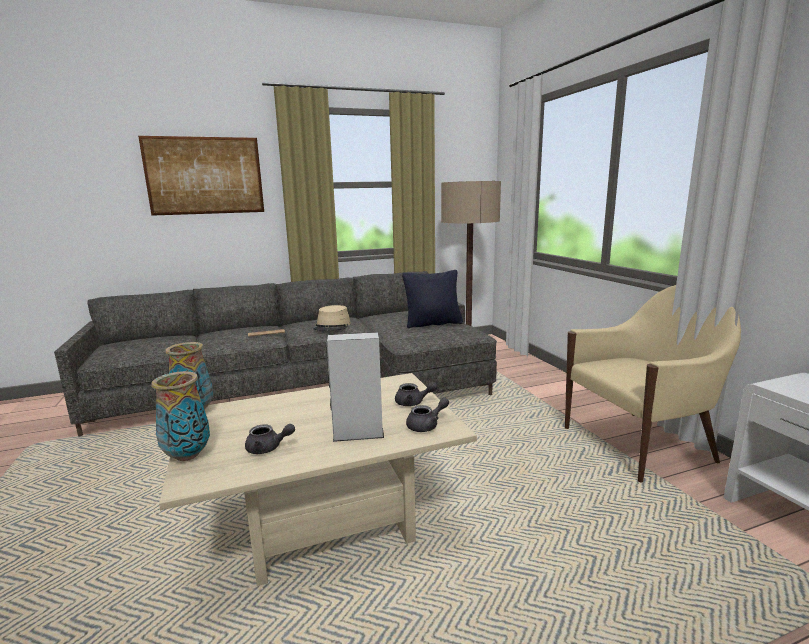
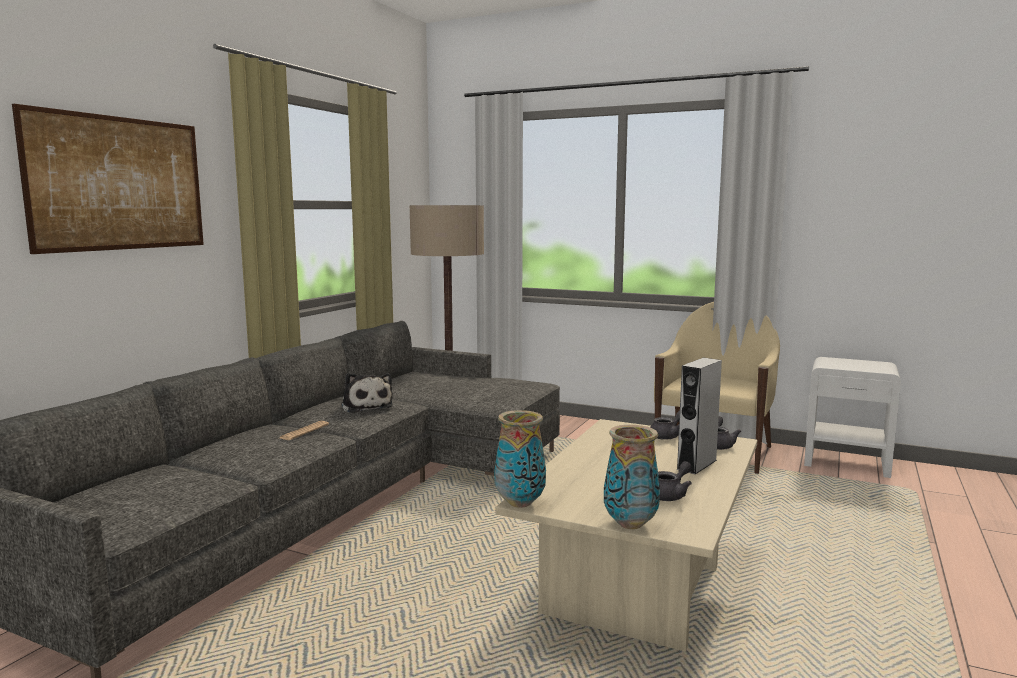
camera: 45 degrees left, 5 degrees down
(332, 326) = (366, 406): beige hat -> plush toy
(433, 324) = (471, 382): black pillow -> none

